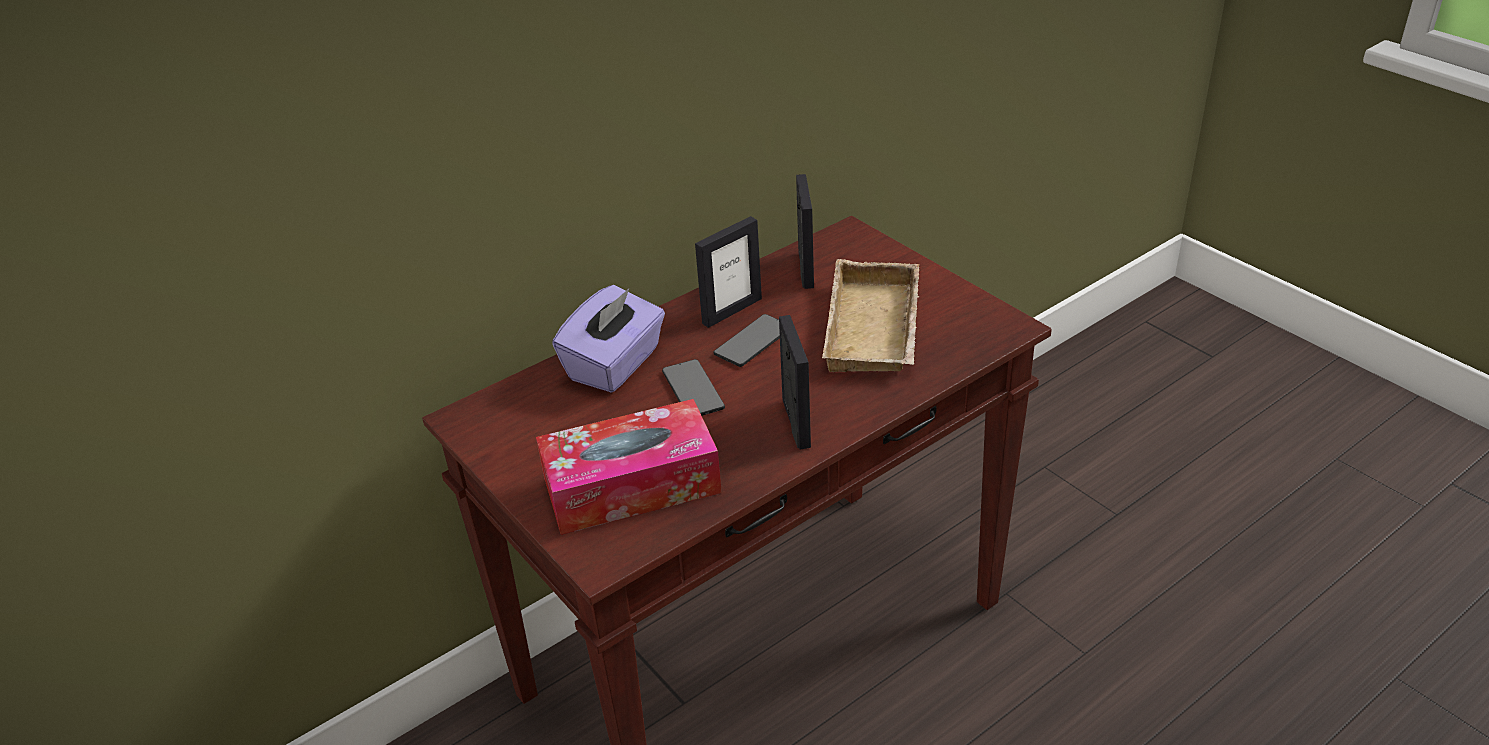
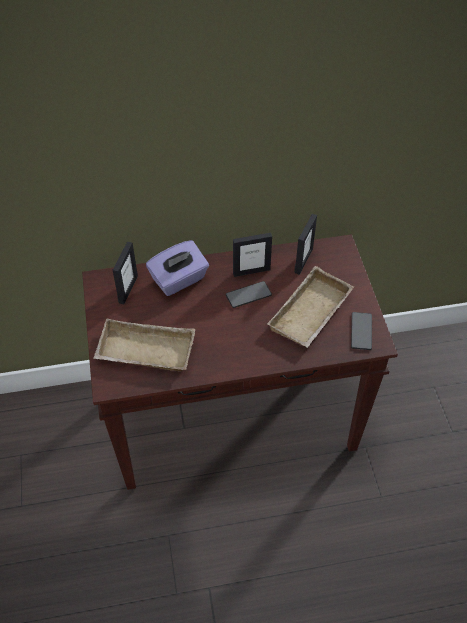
camera: 25 degrees right, 15 degrees up
(631, 485) = (144, 352): tissue box -> beige tray
(693, 390) = (203, 311): phone -> phone (361, 331)
(795, 423) = (235, 352): picture frame -> picture frame (128, 289)

